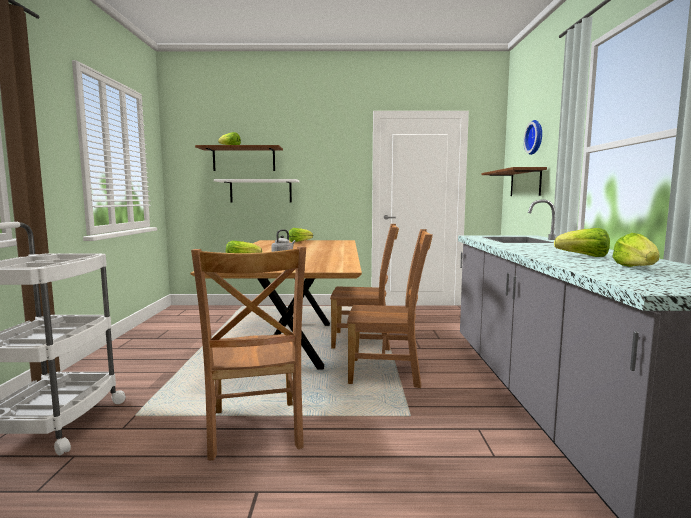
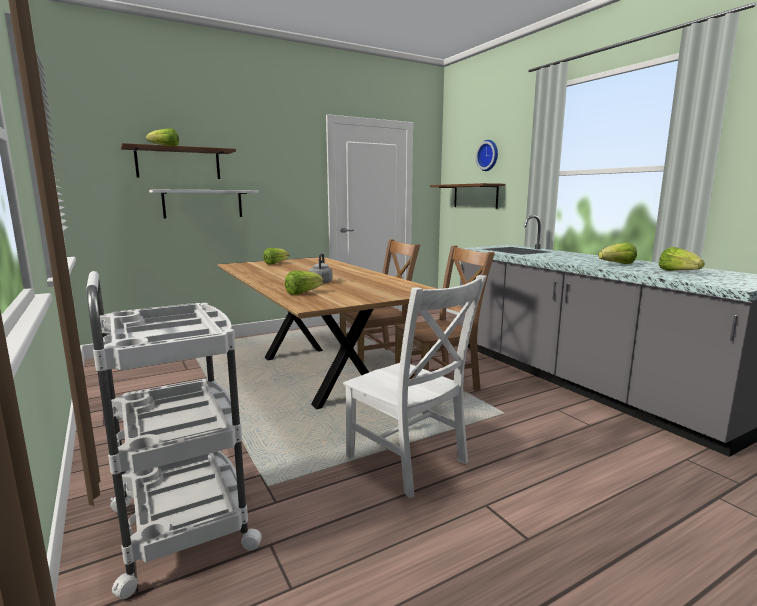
camera: 30 degrees left, 5 degrees up
(255, 431) = (409, 462): brown chair -> white chair

